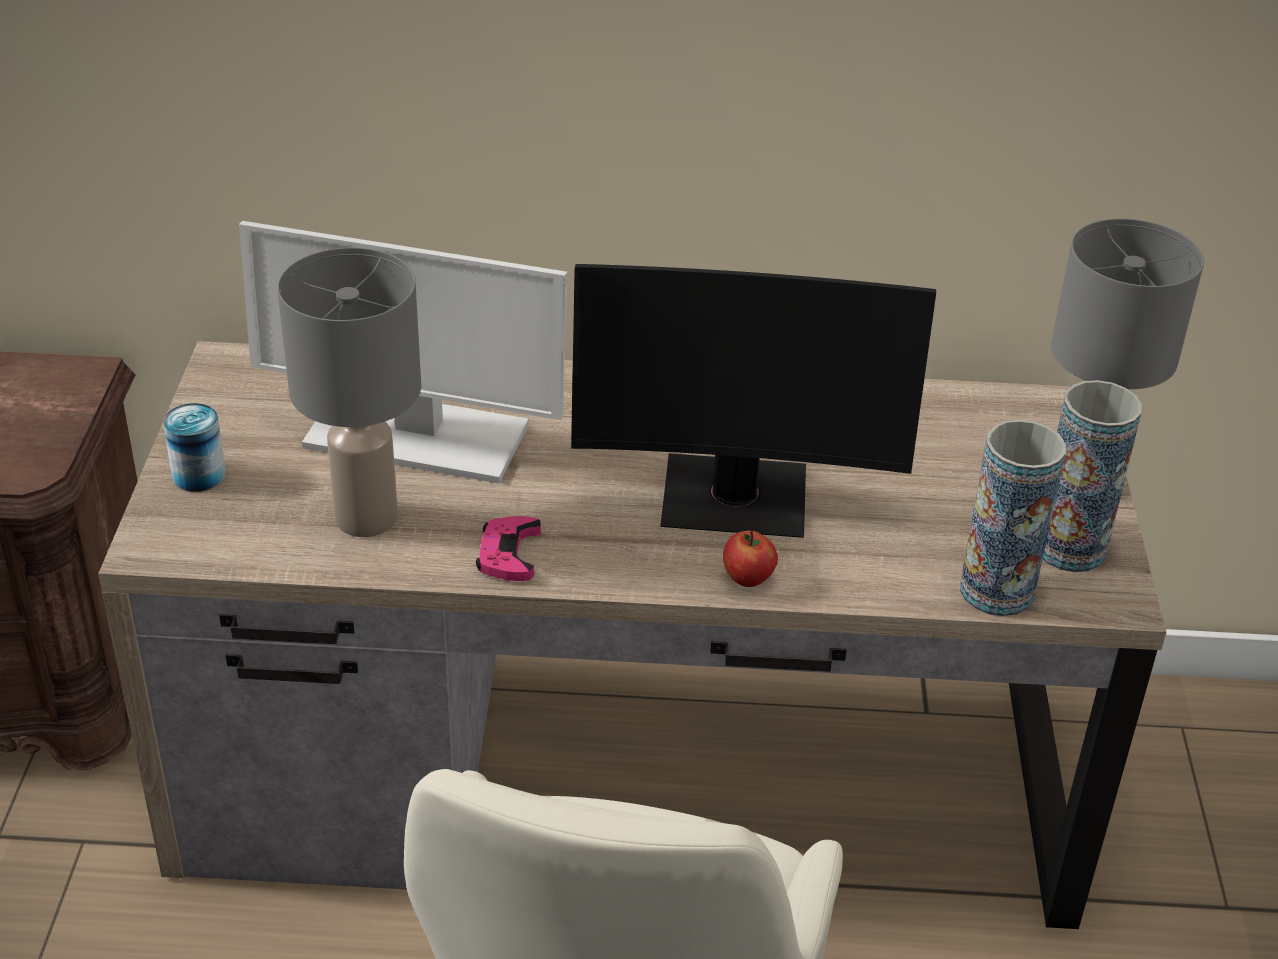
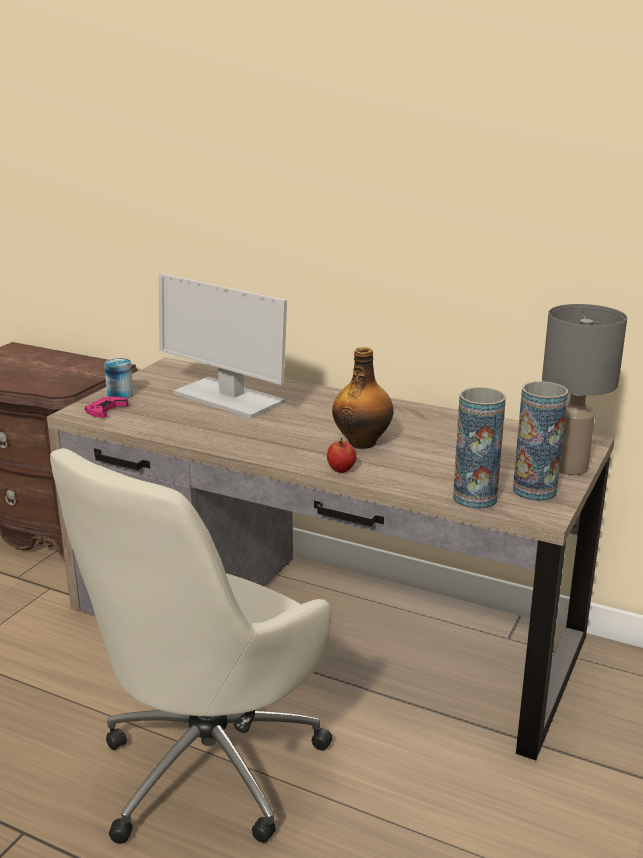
camera: 25 degrees right, 15 degrees down
(367, 519) = (178, 419): grey table lamp -> none
(508, 554) = (230, 441): pink game controller -> pink game controller (106, 410)
(735, 499) = (363, 442): monitor -> bottle

